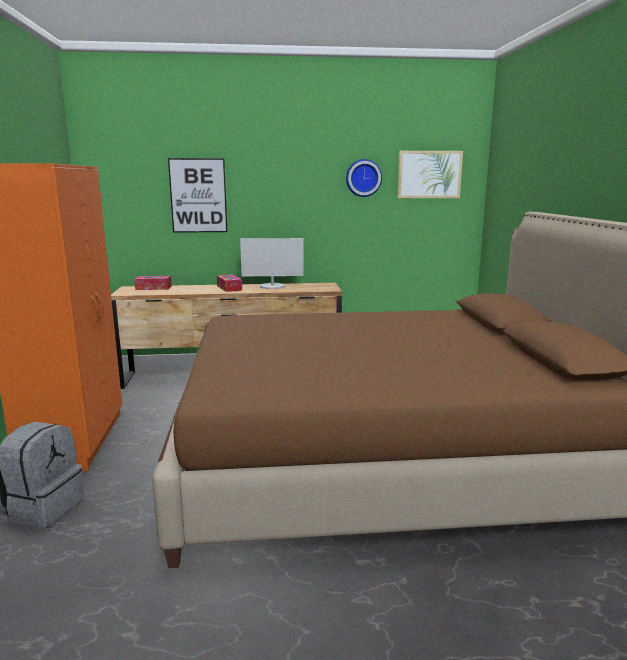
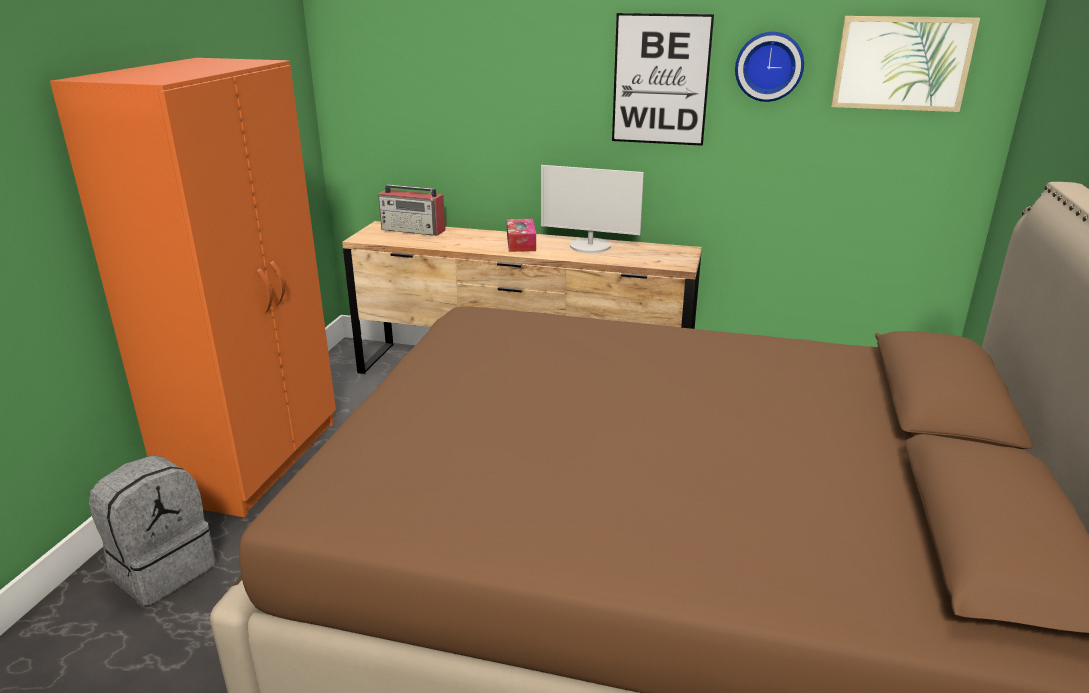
camera: 20 degrees right, 10 degrees up
(153, 288) = (413, 230): tissue box -> radio
(198, 195) = (486, 88): picture -> picture (660, 80)

